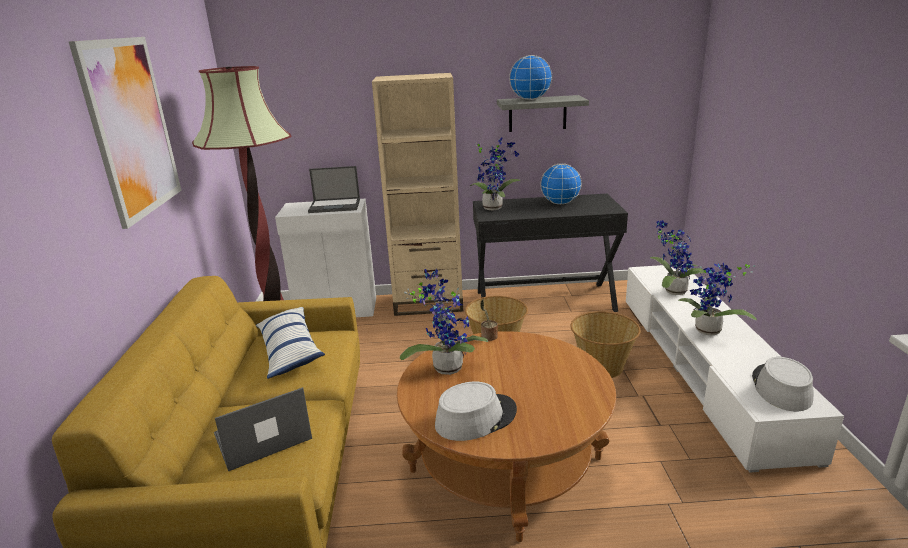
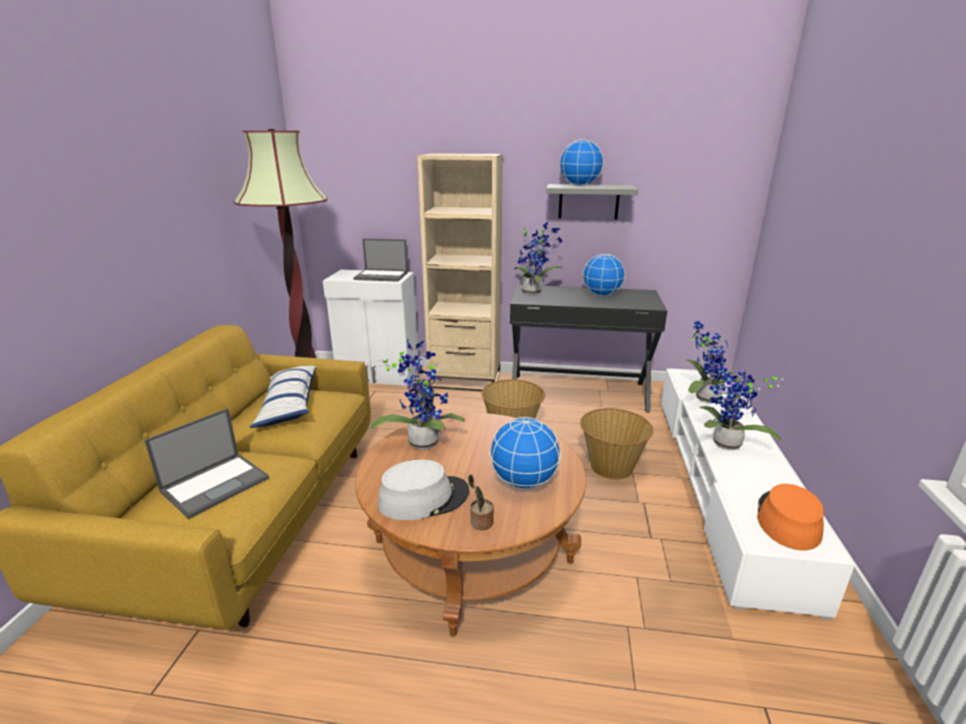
camera: 10 degrees right, 0 degrees up
(131, 128) = (159, 176): picture -> none
(261, 438) = (216, 484): laptop -> laptop turned 150 degrees clockwise
(488, 337) = (479, 418): potted plant -> potted plant (480, 523)
(558, 389) = (523, 482): none -> globe
(780, 388) = (787, 520): grey hat -> orange hat

